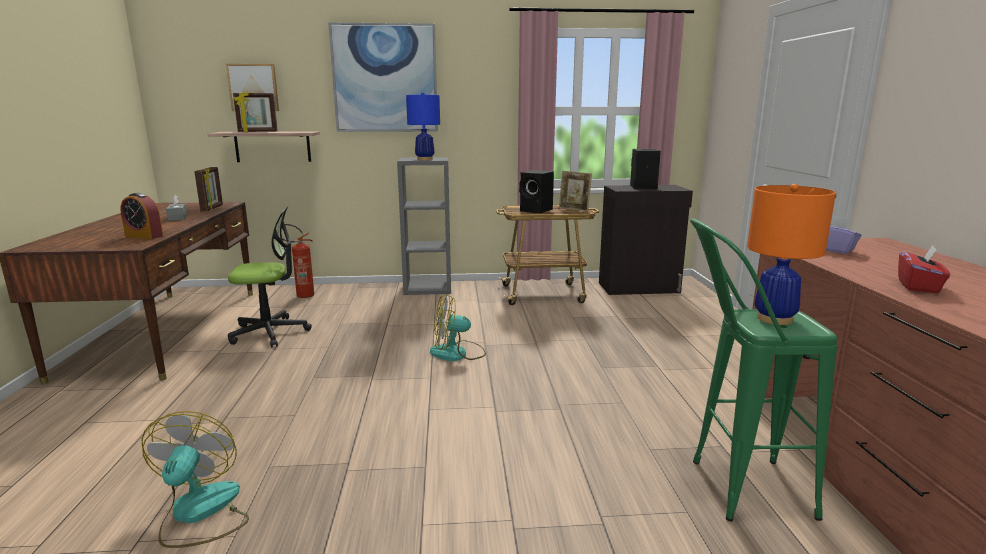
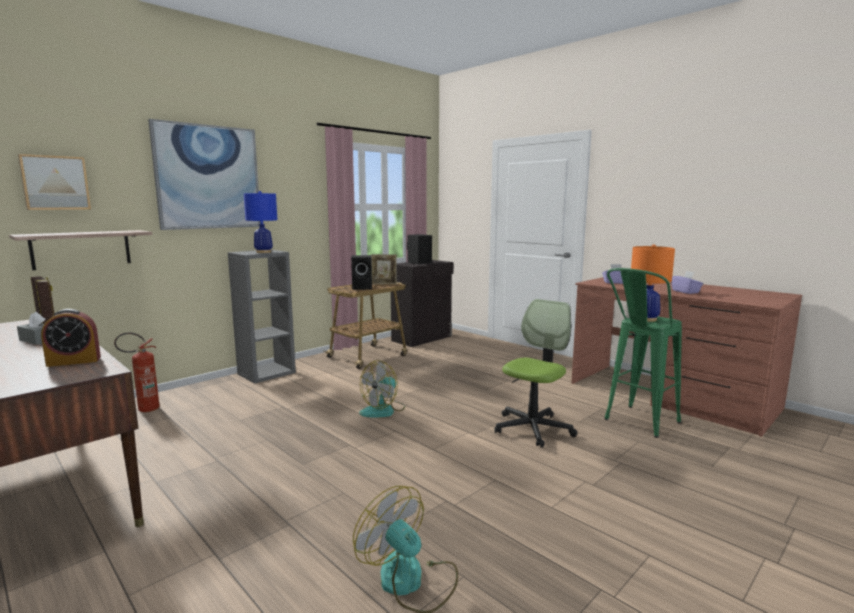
camera: 40 degrees left, 5 degrees down
(257, 132) = (75, 233): picture frame -> none
(270, 332) = (179, 448): office chair -> office chair (533, 428)
(918, 286) = (685, 292): red tissue box -> purple tissue box

